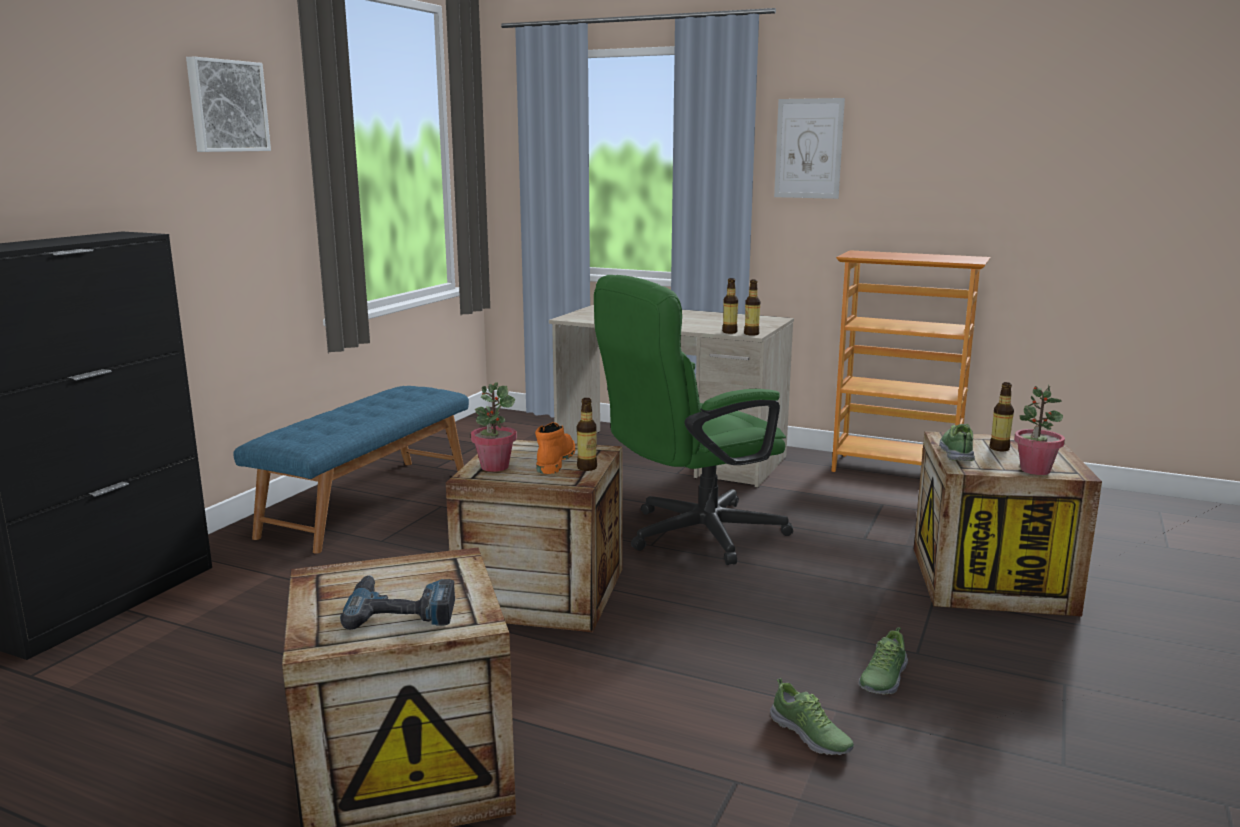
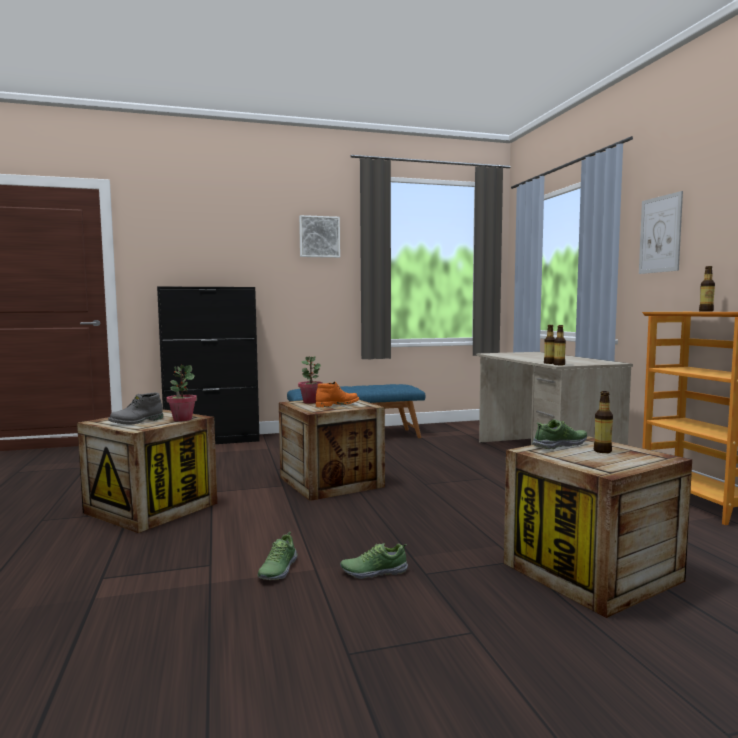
camera: 50 degrees right, 10 degrees down
(401, 610) = (137, 422): power drill -> grey boot
(587, 468) = (339, 409): bottle -> bottle (706, 311)
(691, 535) = (455, 487): green office chair -> none
(1035, 470) = (579, 463): potted plant -> potted plant (182, 419)

